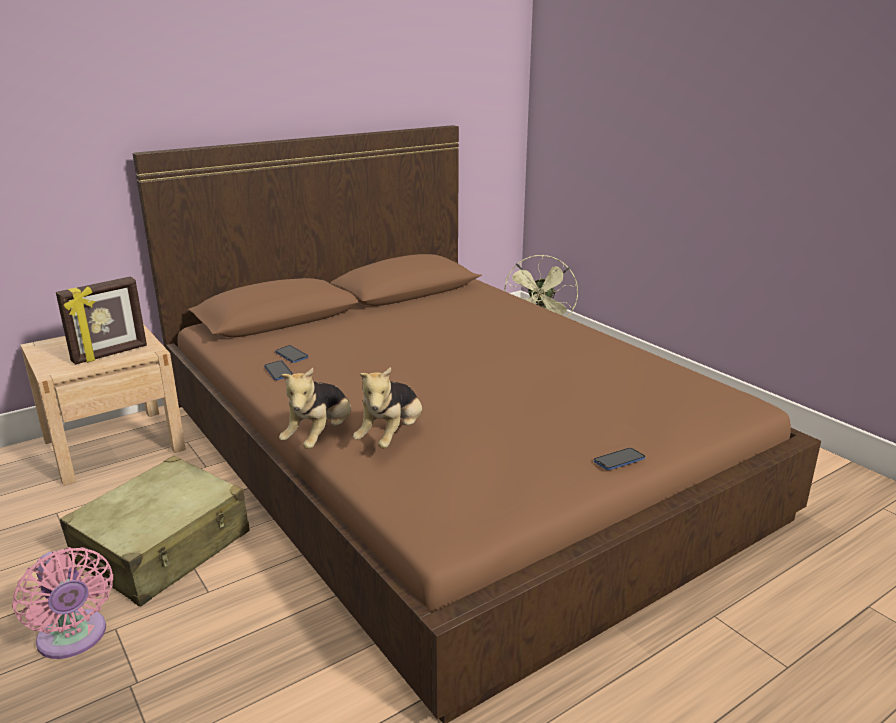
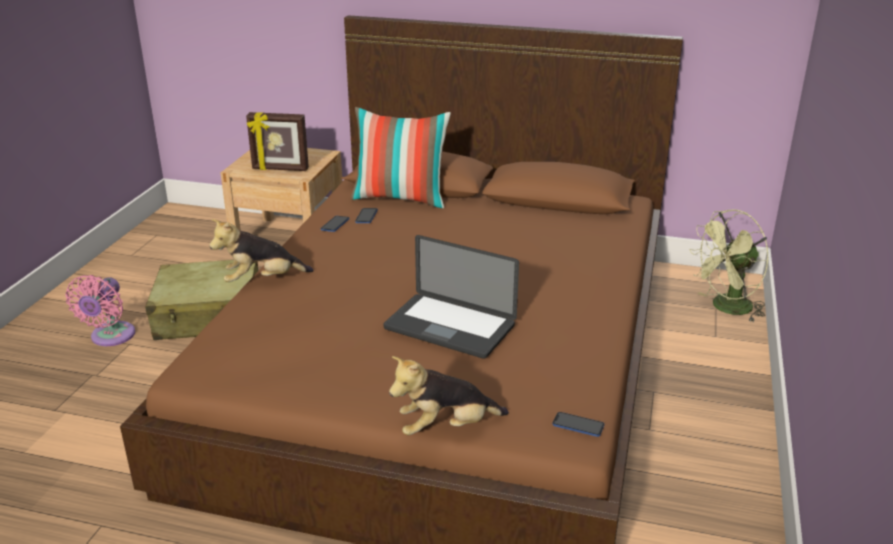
camera: 50 degrees right, 5 degrees up
(288, 333) = (401, 198): none -> pillow
(392, 436) = (291, 302): plush toy -> plush toy (446, 428)
(541, 389) = (449, 327): none -> laptop
(619, 460) = (369, 404): phone -> phone (578, 425)

